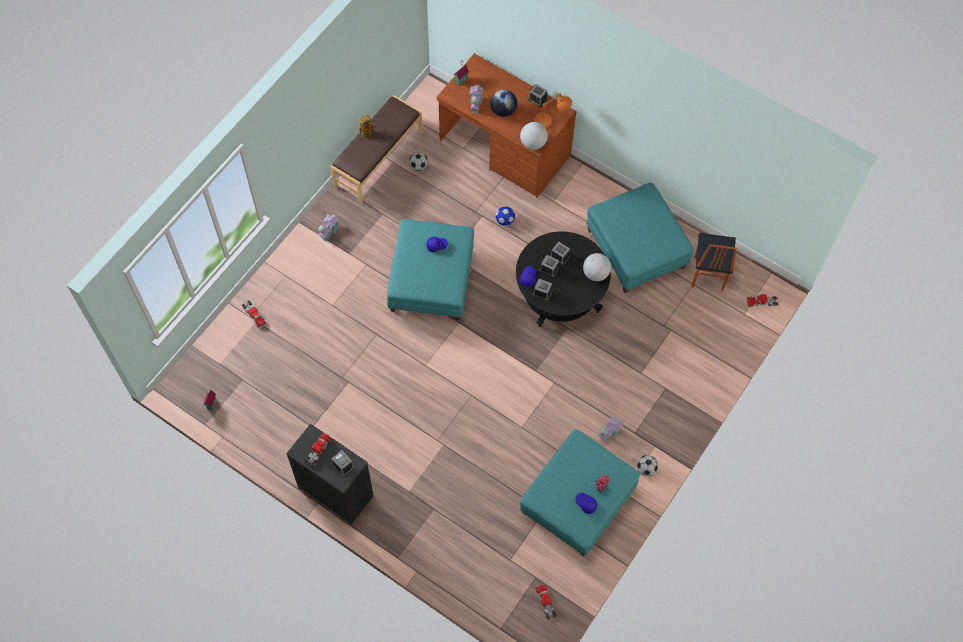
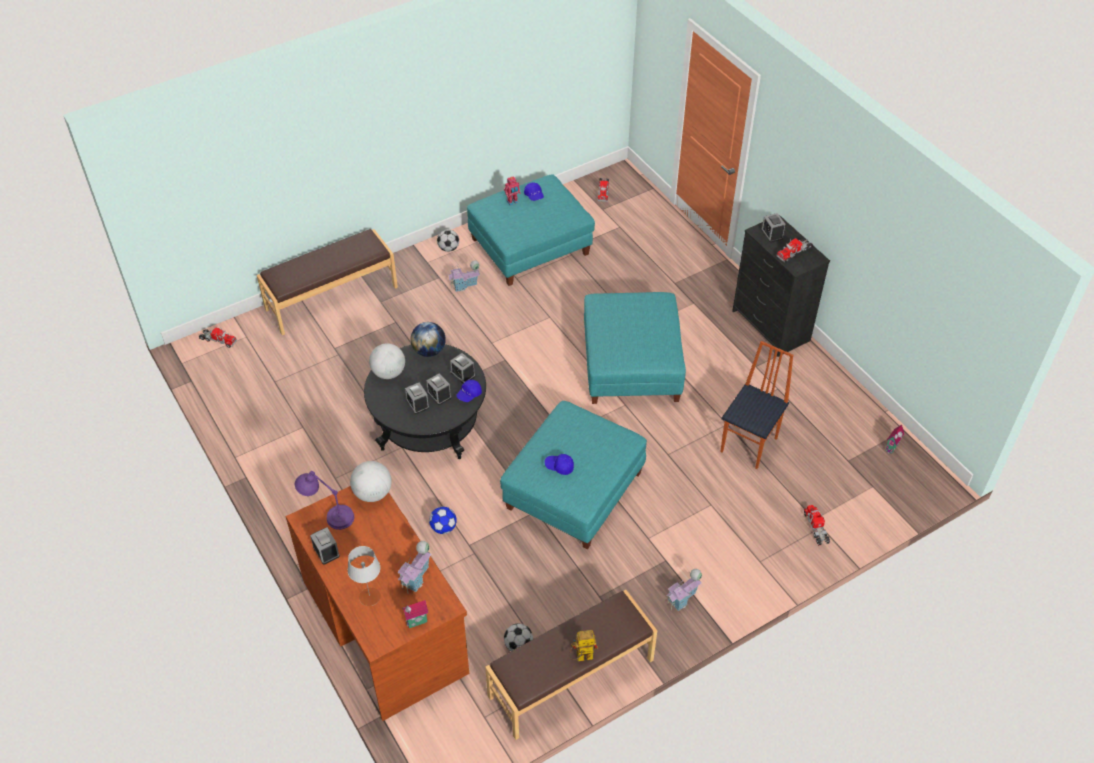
camera: 155 degrees left, 15 degrees down
(496, 84) = (369, 596): none -> grey table lamp
(503, 111) = (384, 553): globe -> globe (429, 351)
(551, 120) = (328, 514): orange table lamp -> purple table lamp
(635, 248) = (308, 440): turquoise ottoman -> turquoise ottoman (631, 365)
(707, 274) = (250, 385): chair -> chair (750, 445)
(707, 376) = (331, 297): none -> brown bench

